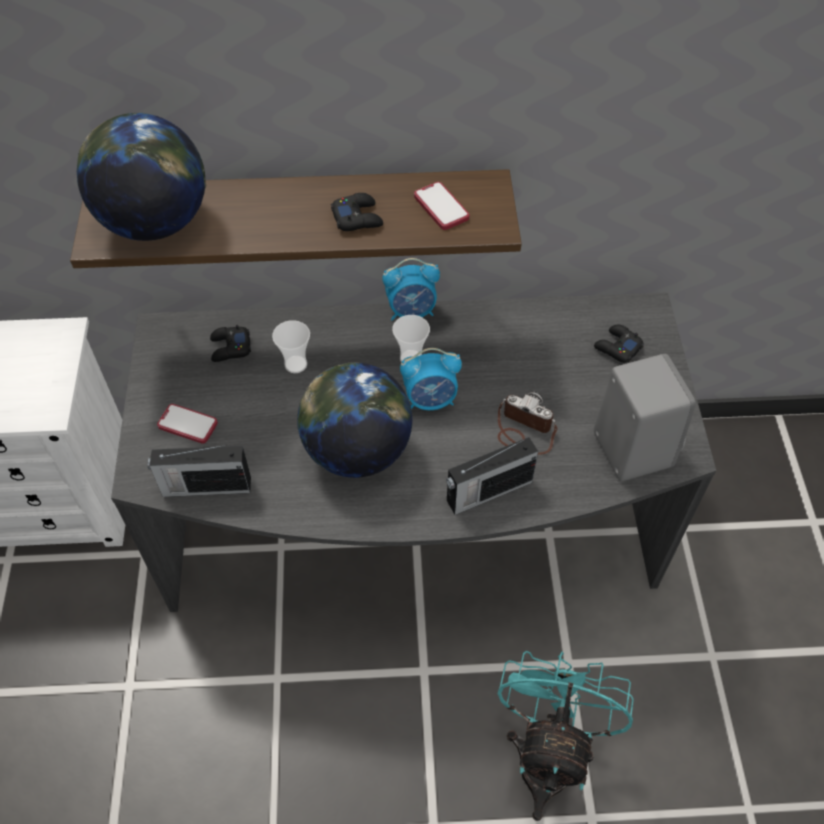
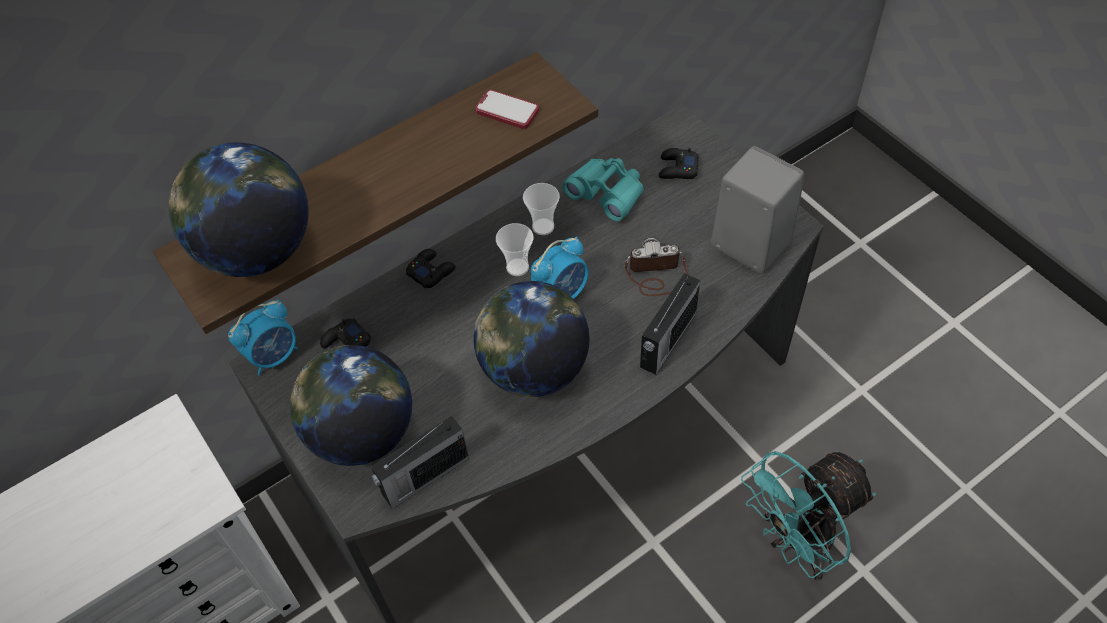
camera: 30 degrees left, 0 degrees up
(188, 424) = (363, 433): phone -> globe
(296, 364) = (419, 326): cup -> cup (543, 227)
(357, 217) = (442, 154): black game controller -> black game controller (431, 271)
(412, 311) = (486, 227): alarm clock -> alarm clock (274, 355)
(536, 336) = (606, 193): none -> turquoise binoculars
(548, 753) = (797, 543): turquoise fan -> turquoise fan turned 105 degrees counterclockwise

